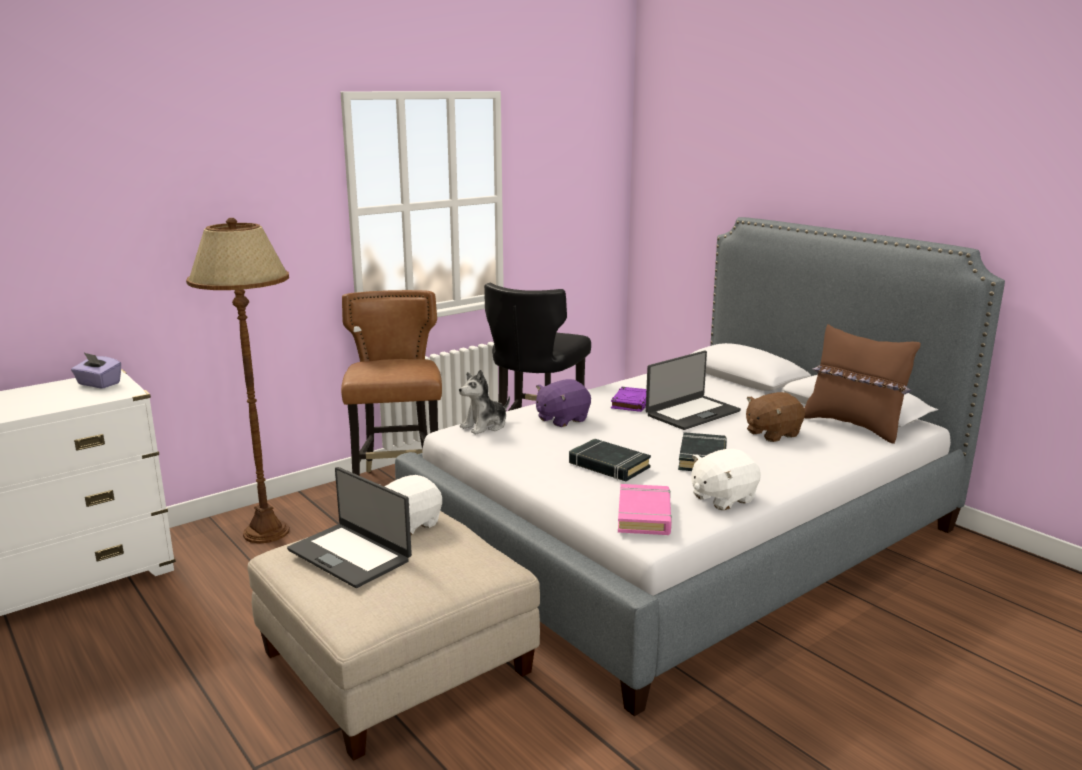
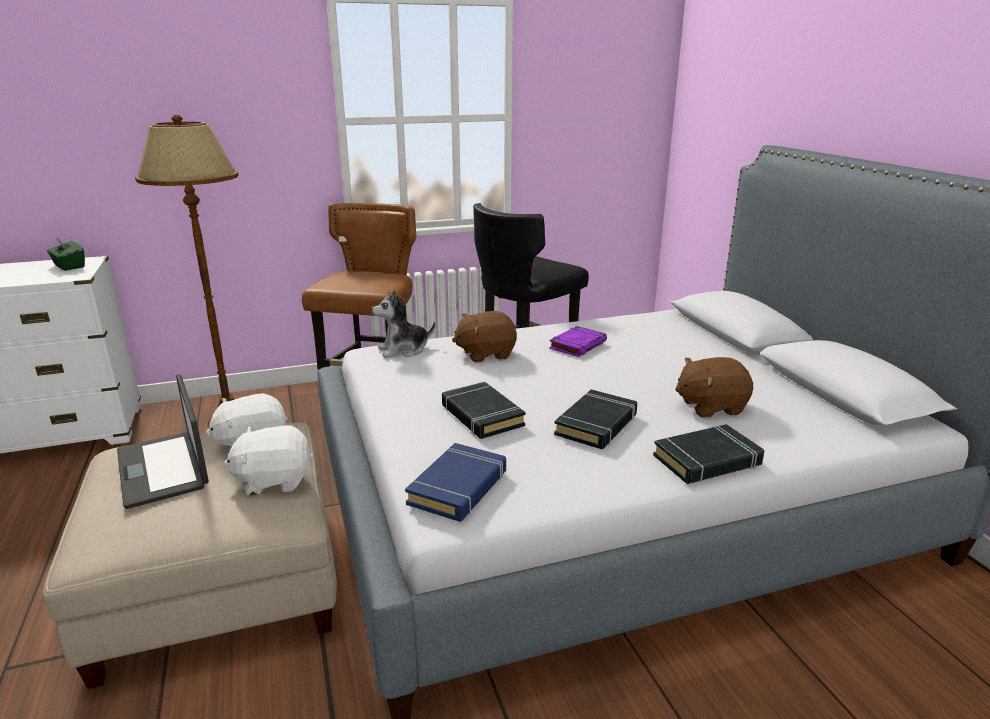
camera: 20 degrees right, 5 degrees up
(98, 384) = (69, 266): purple tissue box -> green tissue box
(561, 419) = (485, 354): purple plush toy -> brown plush toy
(644, 515) = (458, 488): pink book -> blue book
(692, 413) = (634, 366): laptop -> none
(722, 498) = (573, 483): white plush toy -> white plush toy (274, 480)
(800, 469) = (707, 461): none -> black book
(853, 426) = (827, 413): brown pillow -> none

